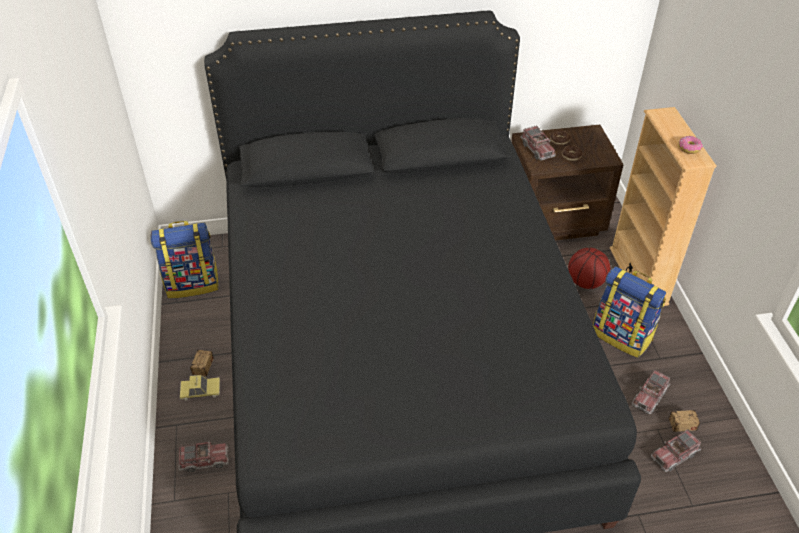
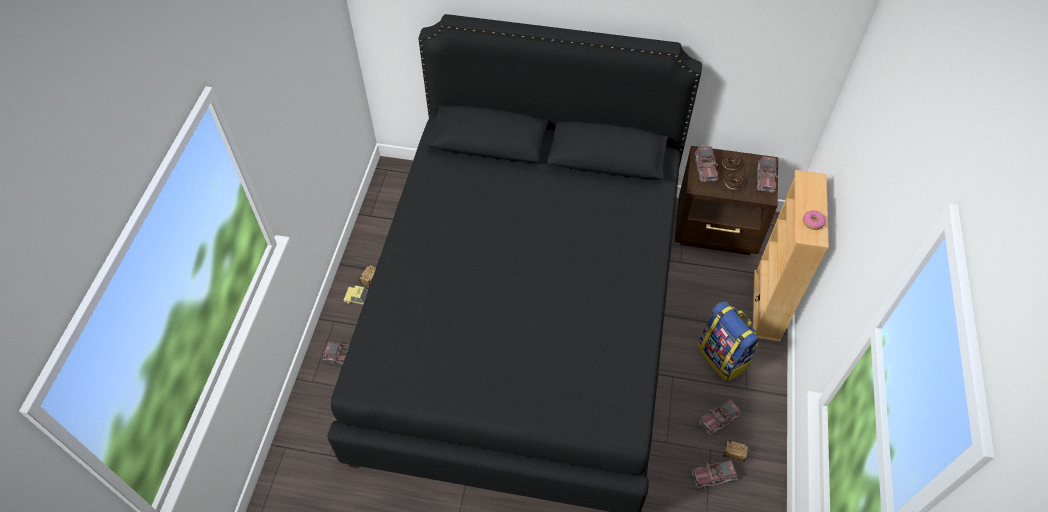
camera: 20 degrees right, 10 degrees up
(193, 283) = (388, 202): backpack -> none
(585, 282) = (715, 297): basketball -> none
(599, 144) = (765, 178): none -> toy truck

